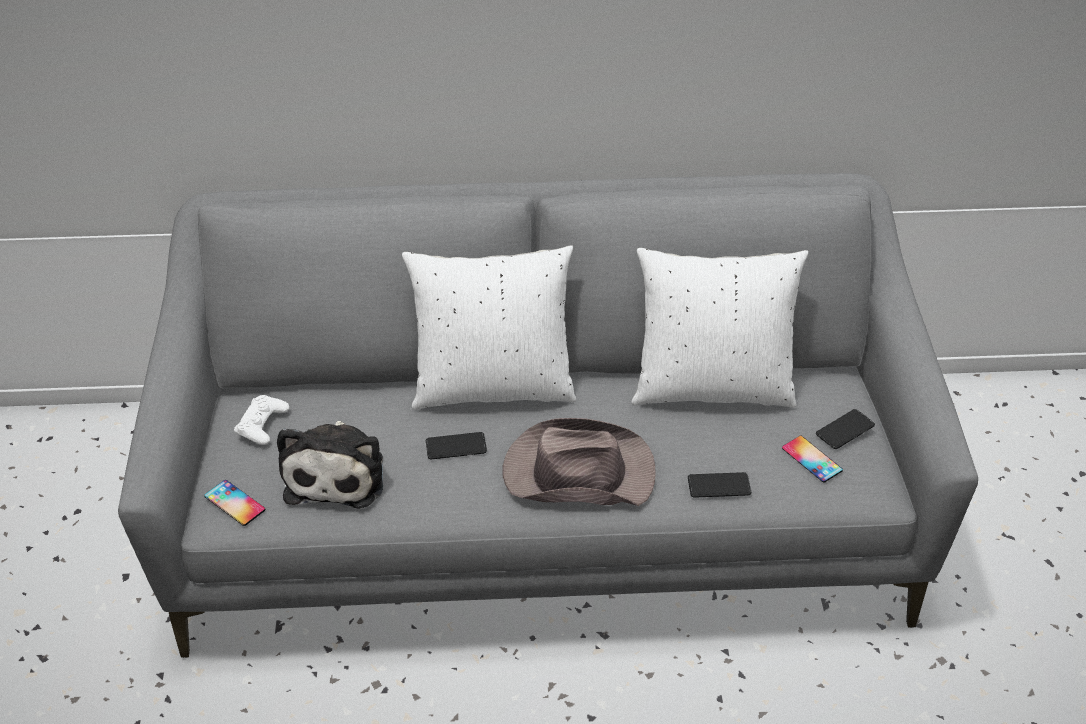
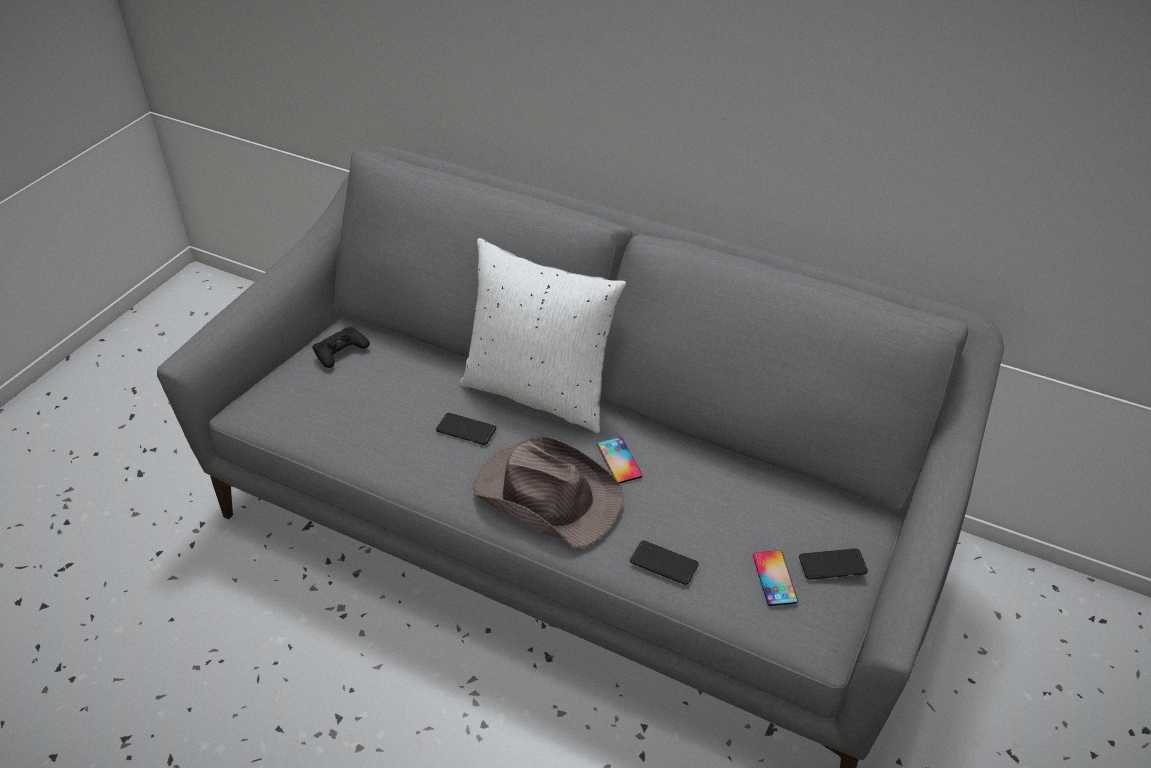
camera: 30 degrees right, 0 degrees up
(234, 503) = (268, 404): phone -> phone (619, 460)
(262, 424) = (340, 351): white game controller -> black game controller
(337, 473) = (359, 412): plush toy -> none
(711, 387) = (732, 470): white pillow -> none

